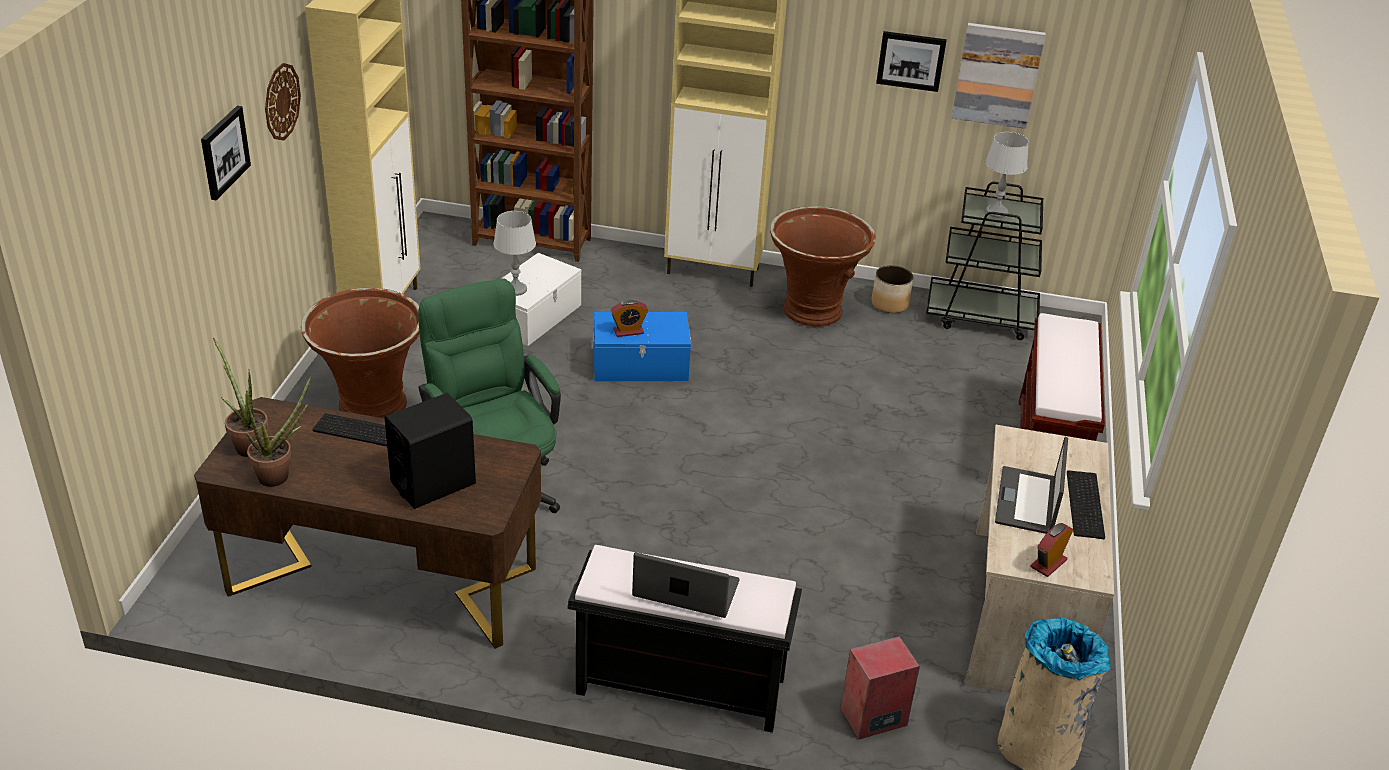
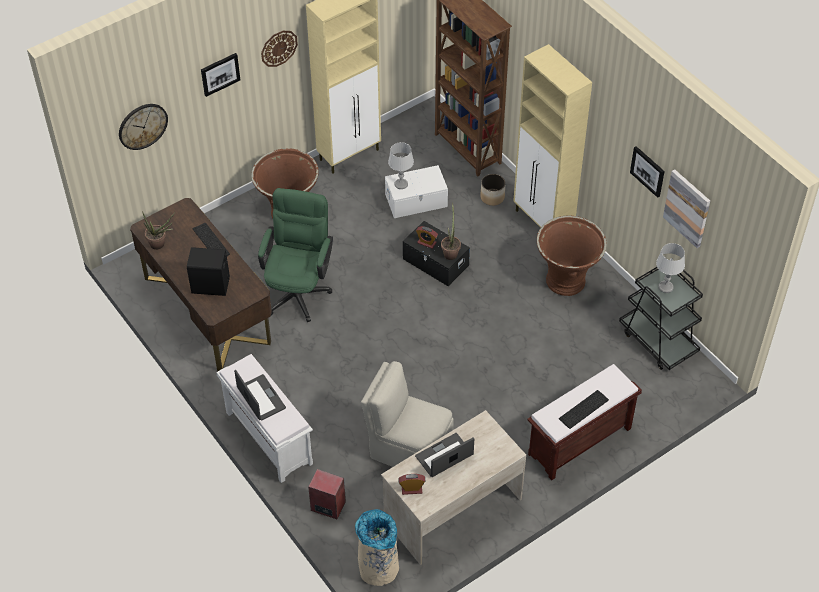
camera: 45 degrees right, 15 degrees up
(142, 272) = (142, 126): none -> wall clock
(247, 444) = (163, 221): potted plant -> potted plant (450, 252)
(641, 365) = (435, 262): blue storage box -> black storage box
(678, 686) = (268, 437): black bench -> white bench
(879, 578) = (409, 448): none -> beige chair
(890, 304) = (615, 302): planter -> planter (492, 197)
(1087, 505) = (468, 476): keyboard -> keyboard (584, 410)

